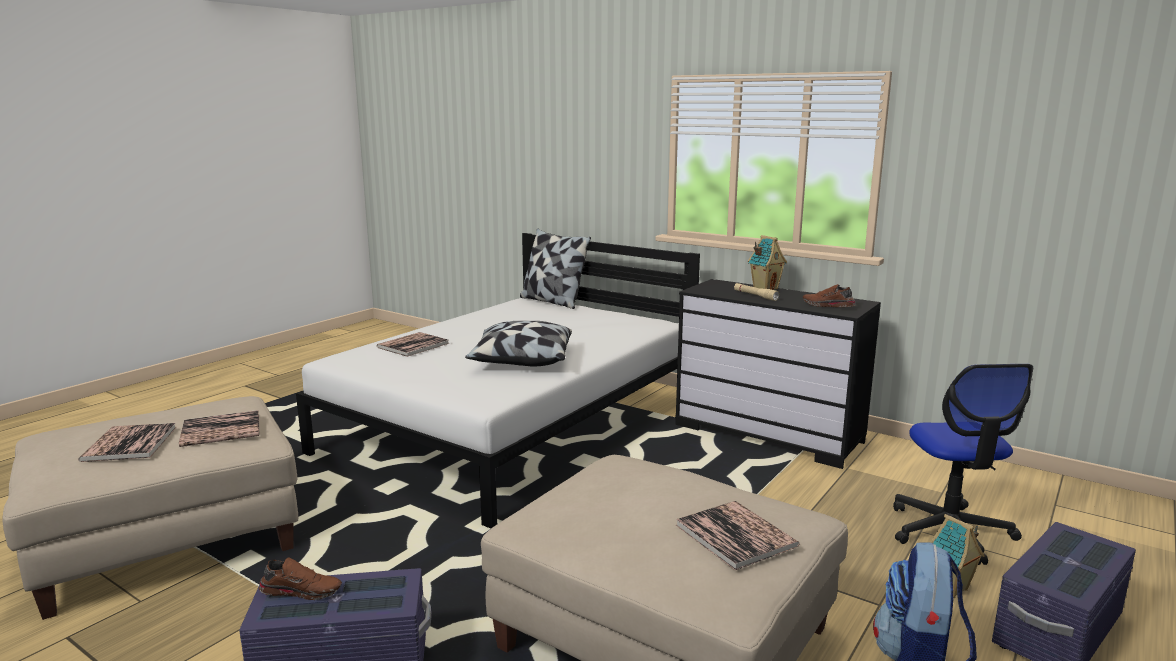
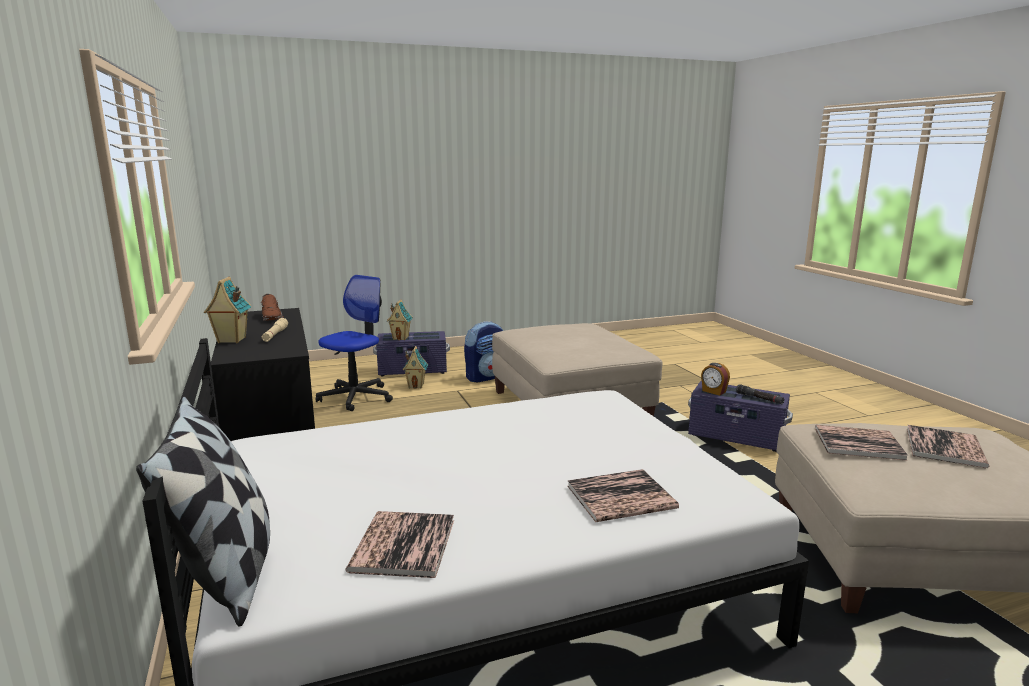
camera: 145 degrees left, 0 degrees up
(302, 590) = (759, 399): brown shoe -> black flashlight
(384, 584) = (713, 391): none -> alarm clock
(521, 361) = (516, 431): pillow -> none
(735, 535) = (555, 329): book -> book (403, 545)
(1064, 547) = (401, 338): none -> toy house

